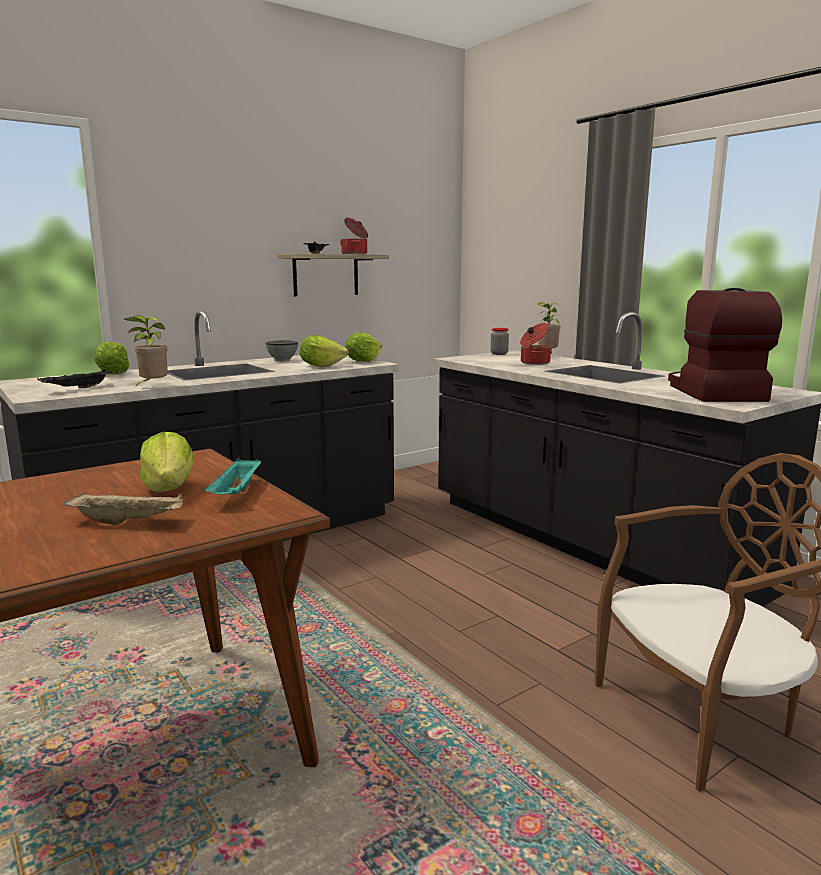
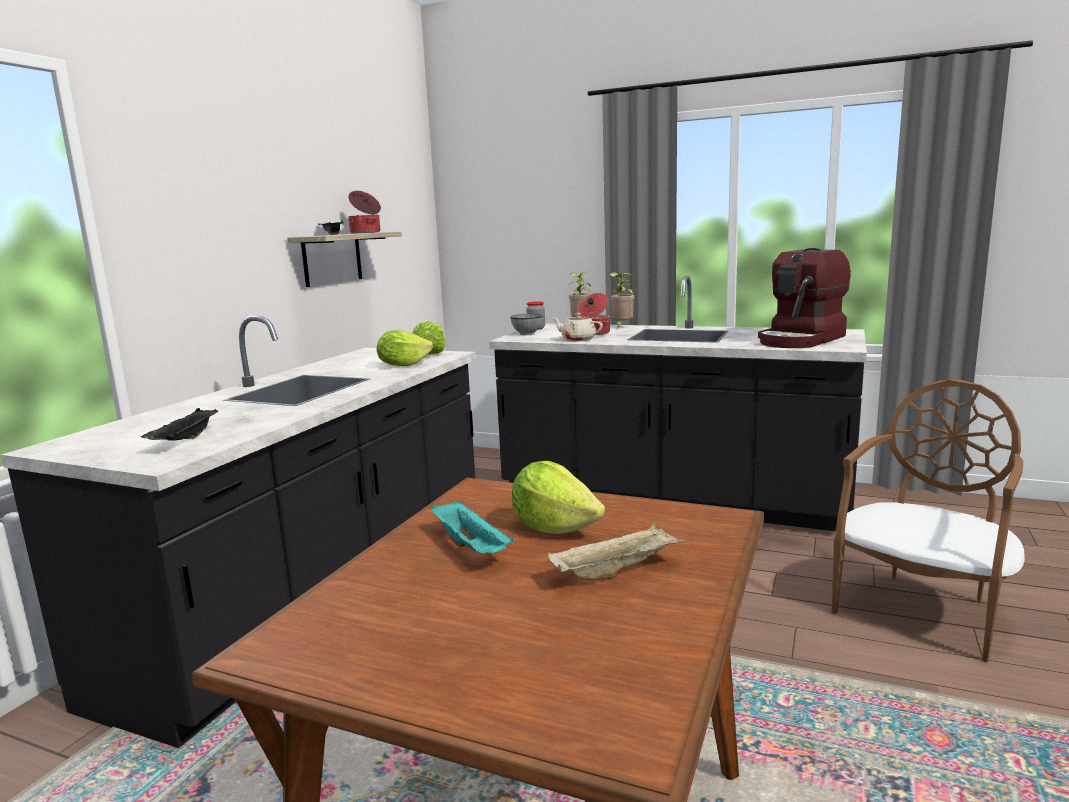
camera: 30 degrees left, 0 degrees up
(112, 374) = (168, 415): lettuce -> none
(152, 387) = (284, 420): potted plant -> potted plant (622, 327)
(237, 493) = (634, 513): turquoise tray -> turquoise tray (472, 547)
(283, 360) = (336, 365): grey bowl -> grey bowl (527, 334)
(503, 365) = (577, 339): none -> beige teapot
(712, 392) = (801, 340): coffee machine -> coffee machine turned 105 degrees counterclockwise

